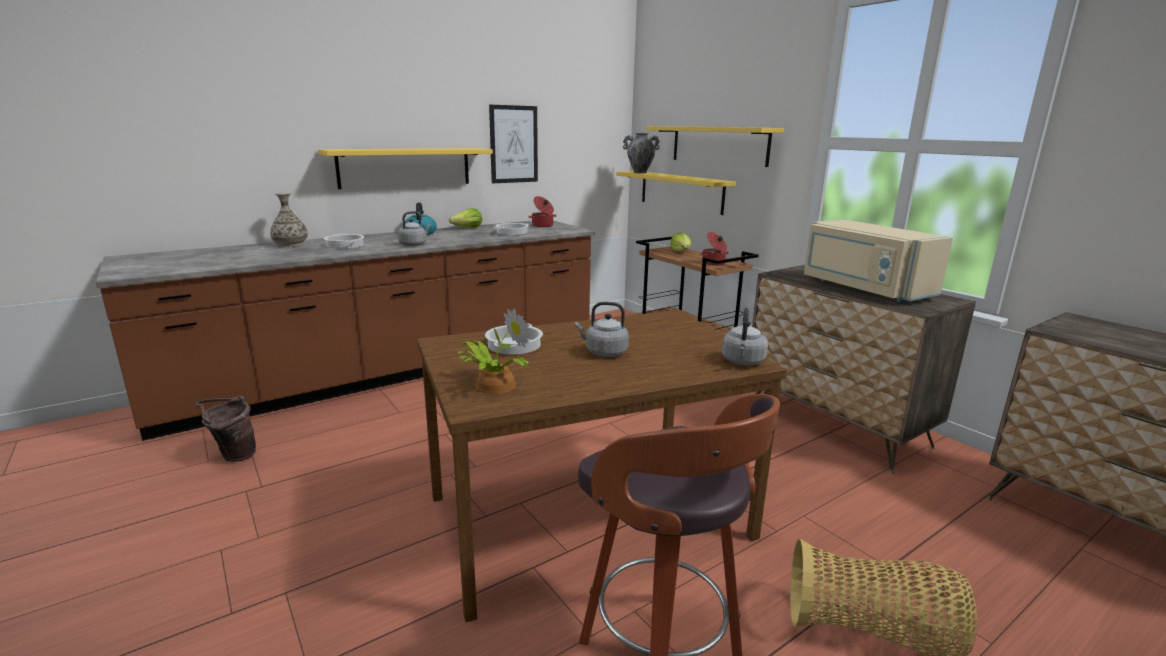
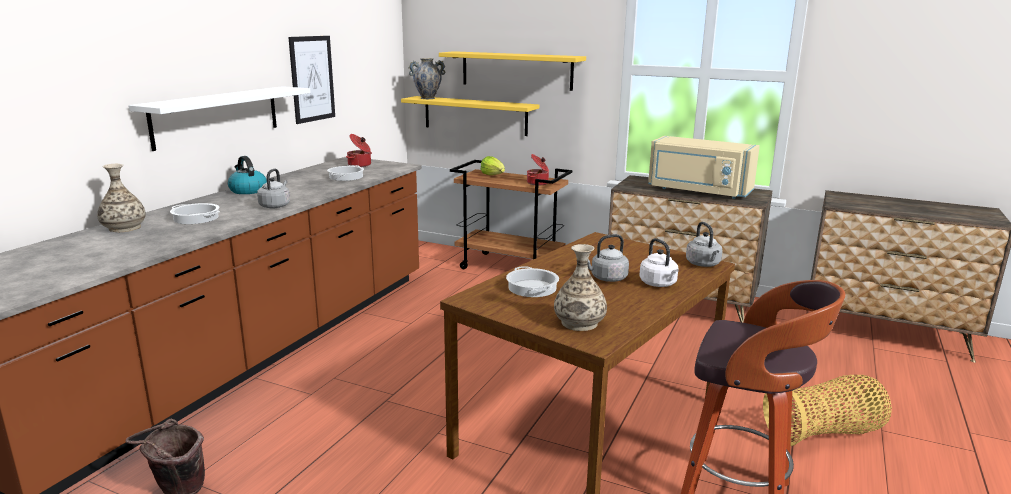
camera: 30 degrees left, 0 degrees up
(405, 167) = (217, 116): yellow shelf -> white shelf
(467, 228) = (288, 178): lettuce -> none
(492, 385) = (579, 323): potted plant -> vase
(649, 370) = (659, 284): none -> white kettle

